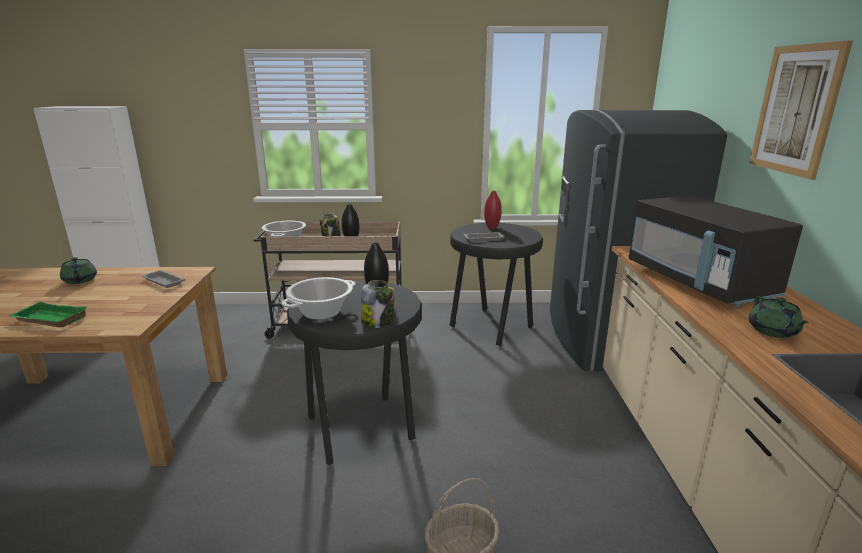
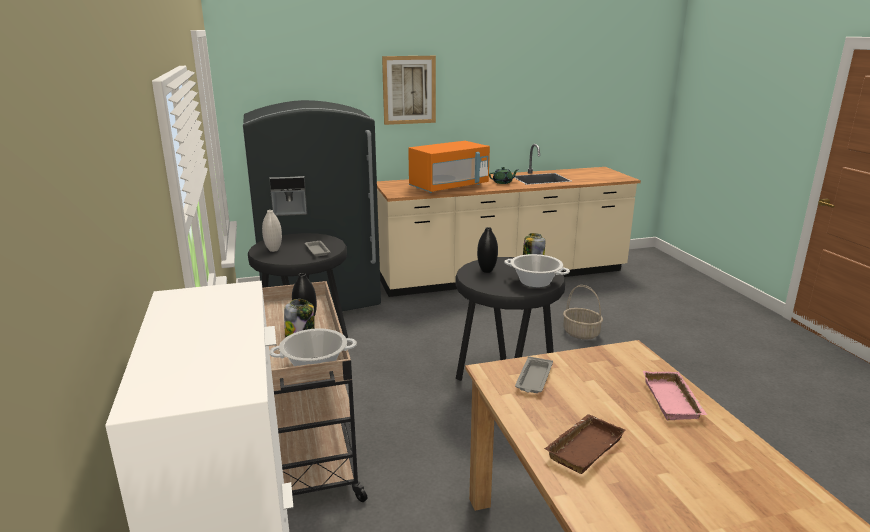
camera: 105 degrees left, 0 degrees up
(48, 320) = (674, 401): green tray -> pink tray
(80, 280) = (583, 447): green teapot -> brown tray
(492, 228) = (273, 250): red vase -> white vase
(698, 282) = (449, 187): black microwave -> orange microwave

